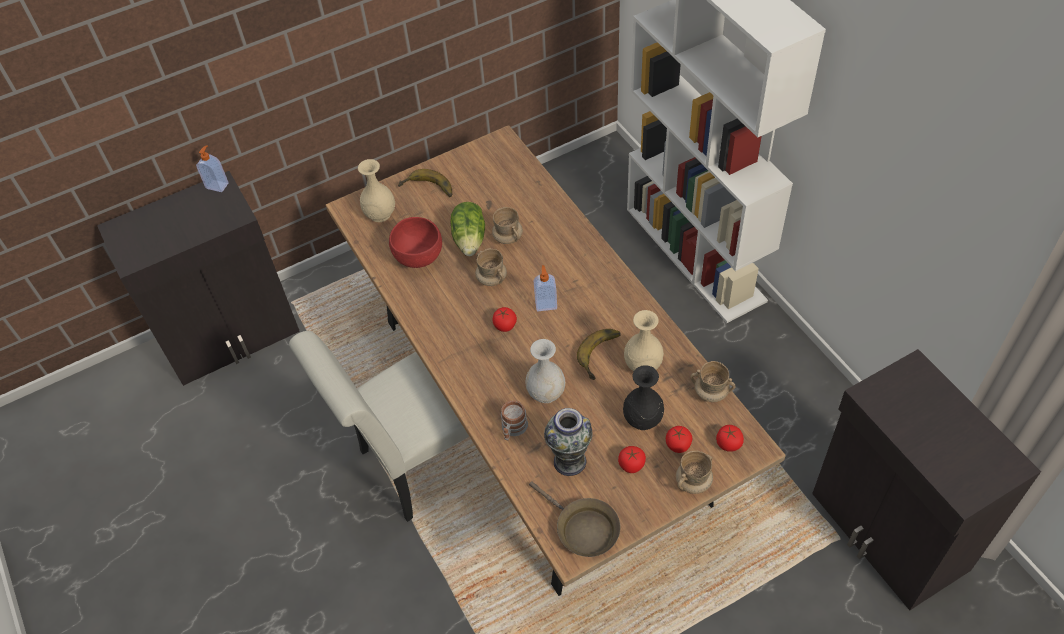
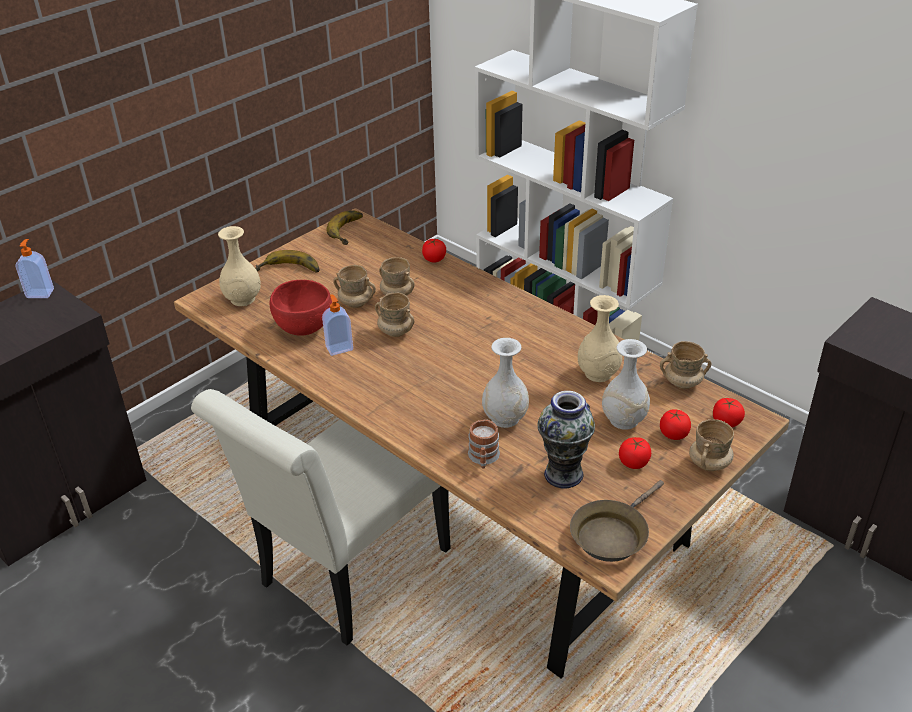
camera: 20 degrees left, 15 degrees down
(470, 239) = (356, 303): lettuce -> beige mug
(505, 325) = (429, 368): tomato -> tomato (434, 259)
(546, 304) = (466, 342): soap dispenser -> soap dispenser (339, 348)
(583, 529) = (612, 534): brown frying pan -> brown frying pan turned 105 degrees clockwise
(603, 355) = (551, 373): banana -> banana (350, 231)
(642, 419) = (623, 420): black vase -> white vase

